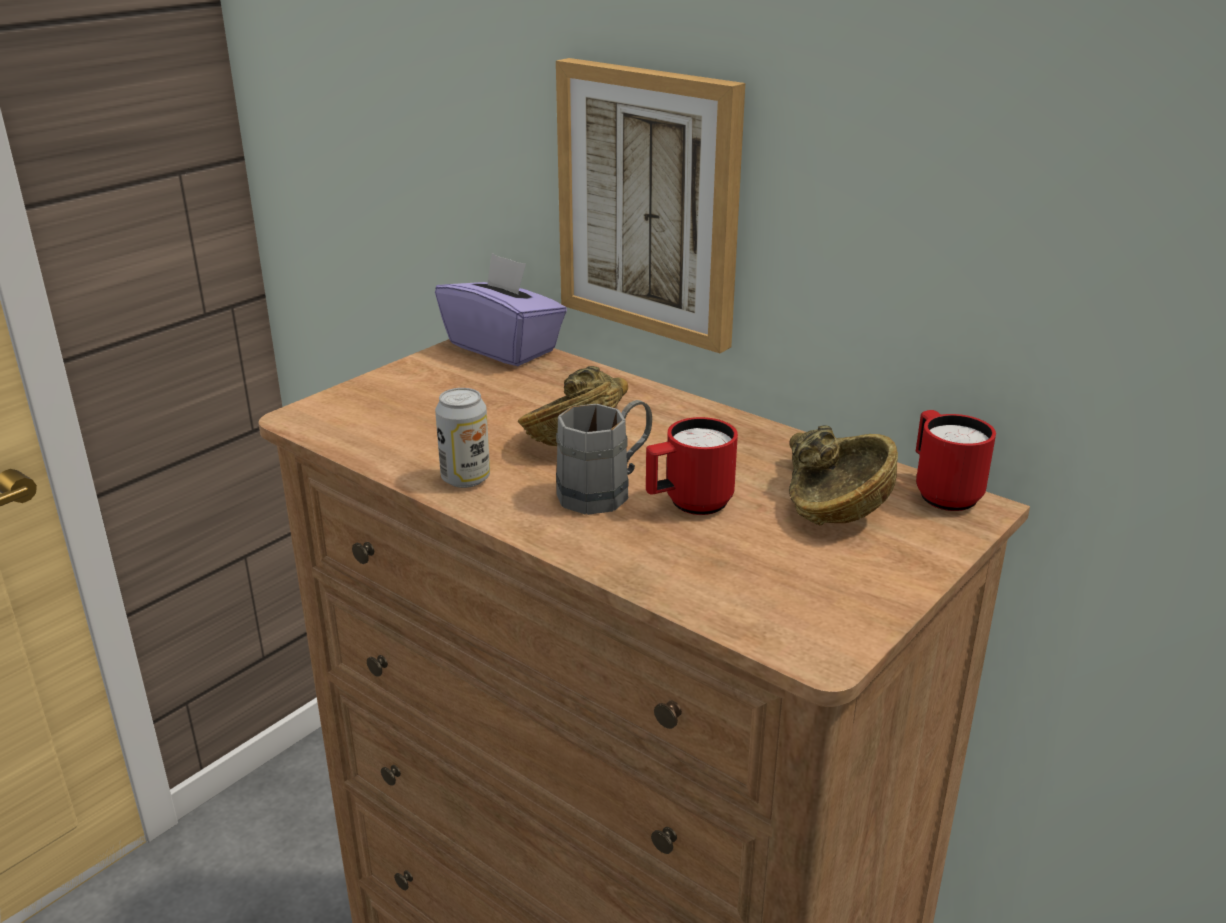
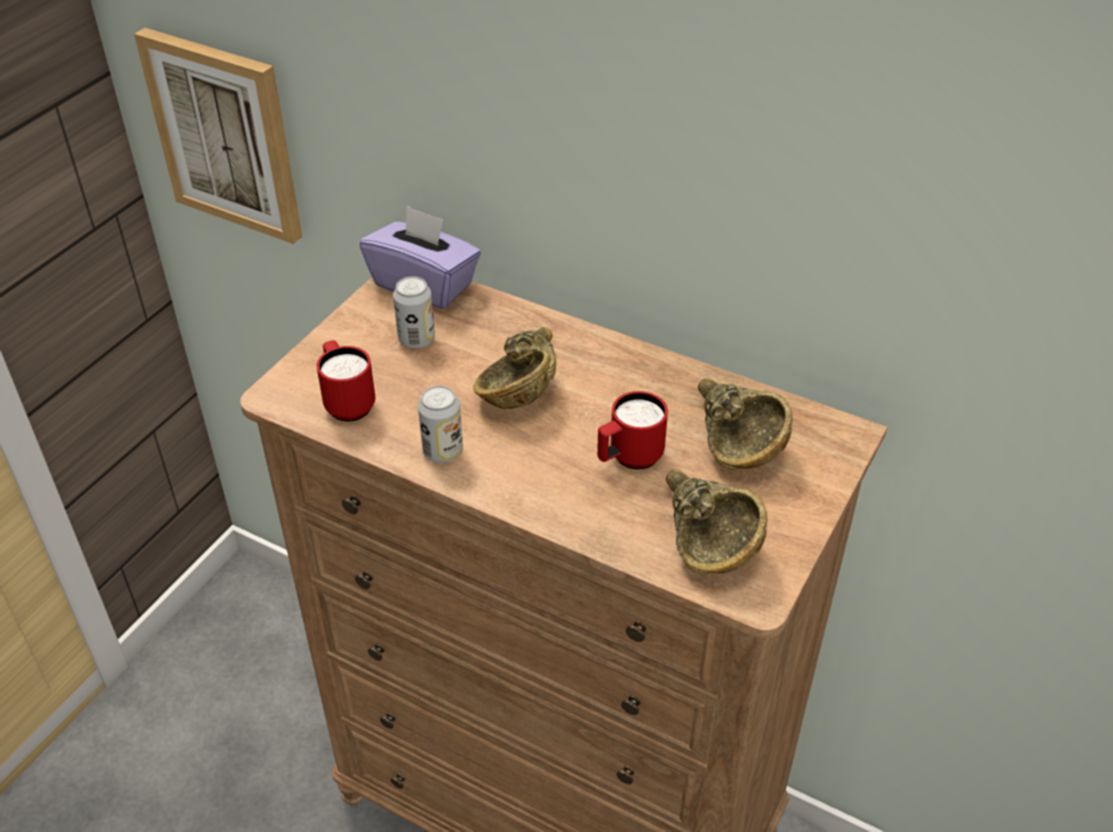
camera: 10 degrees left, 15 degrees up
(476, 387) = (416, 339): none -> can
(606, 490) = (561, 451): grey mug -> none
(650, 203) = (557, 172): picture -> picture (226, 135)
(761, 585) = (702, 536): none -> brown bowl
(942, 492) = (820, 421): red mug -> red mug (347, 402)

